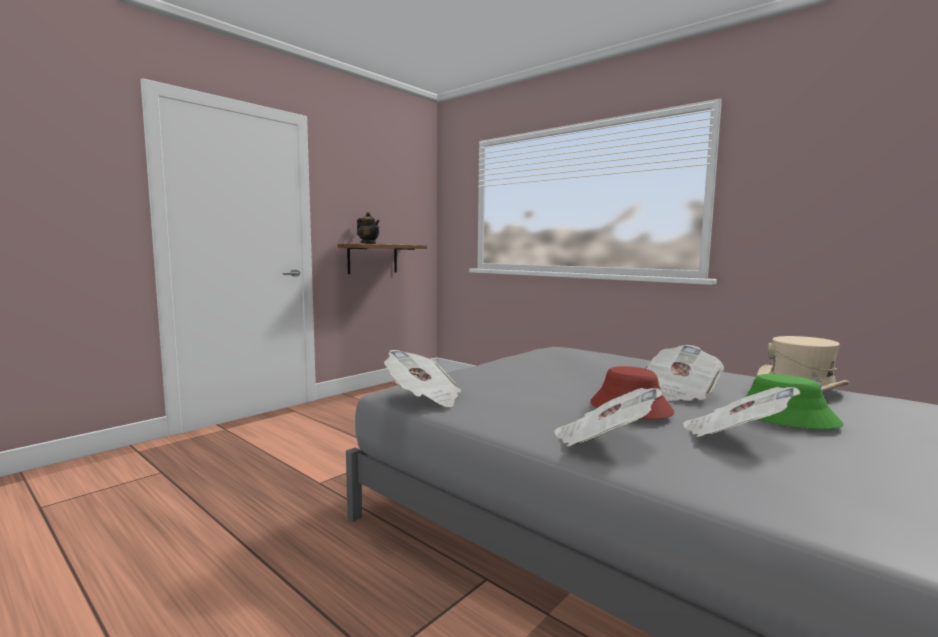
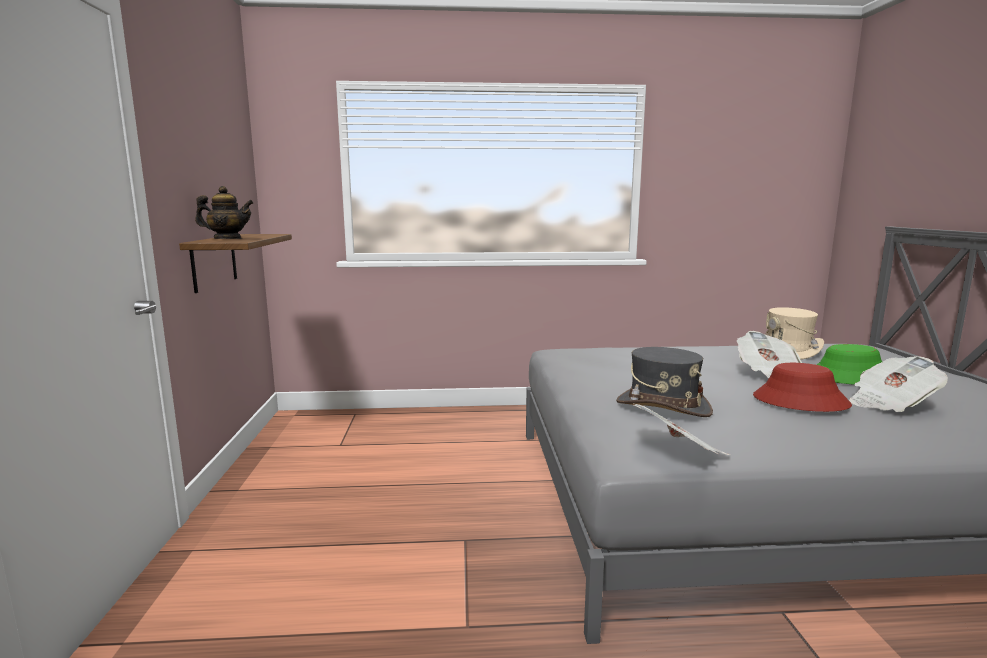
camera: 45 degrees left, 5 degrees up
(507, 382) = (662, 407): none -> grey hat
(602, 442) = (877, 439): newspaper -> none

